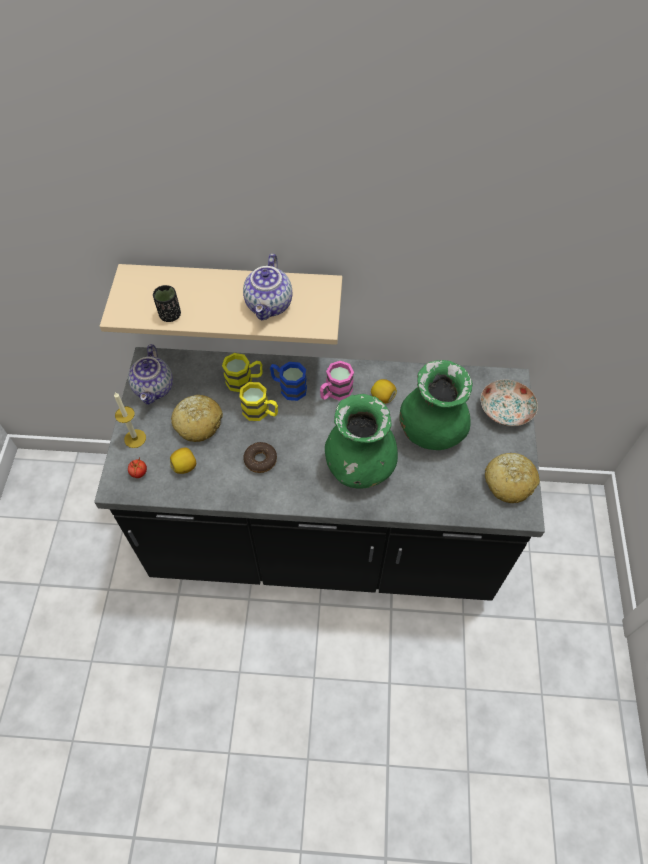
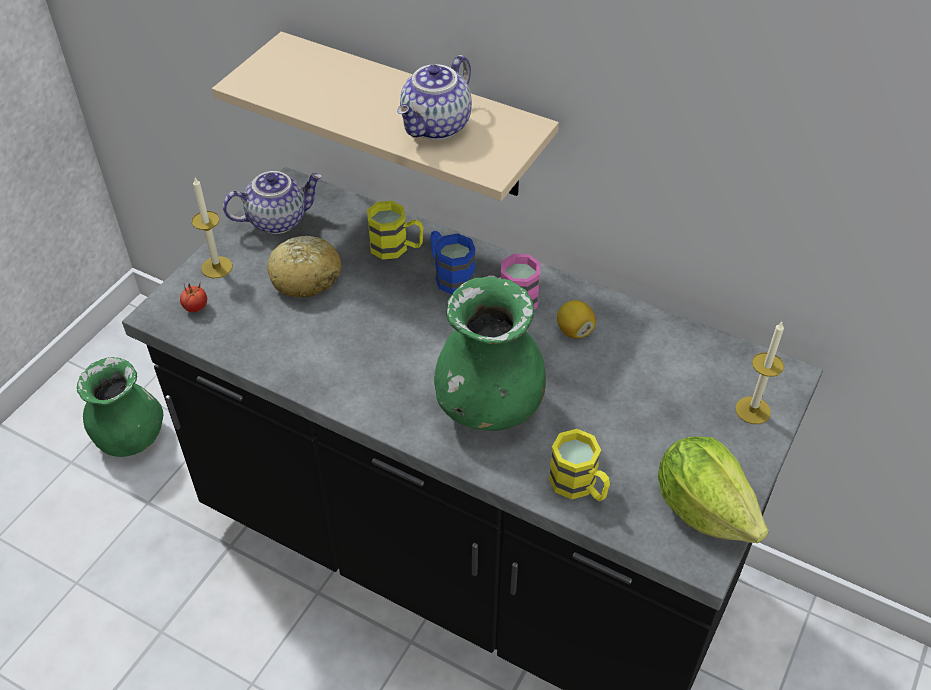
camera: 25 degrees right, 10 degrees down
(155, 388) = (278, 219): teapot -> teapot turned 135 degrees counterclockwise
(170, 315) = (303, 101): black cup -> none
(185, 466) = (257, 321): lemon -> none
(260, 460) = (358, 348): donut -> none
(261, 412) = (394, 291): yellow mug -> yellow mug (579, 486)
(431, 431) = (620, 398): green vase -> green vase (130, 438)
(505, 410) = (753, 410): plate -> candle
(509, 482) = (703, 508): bread -> lettuce

